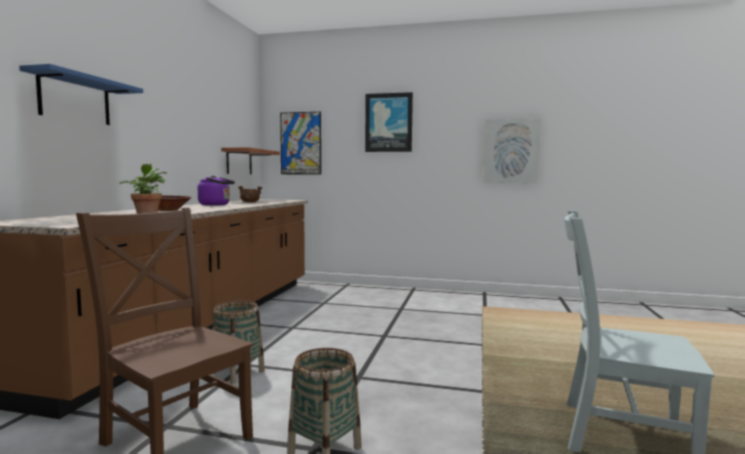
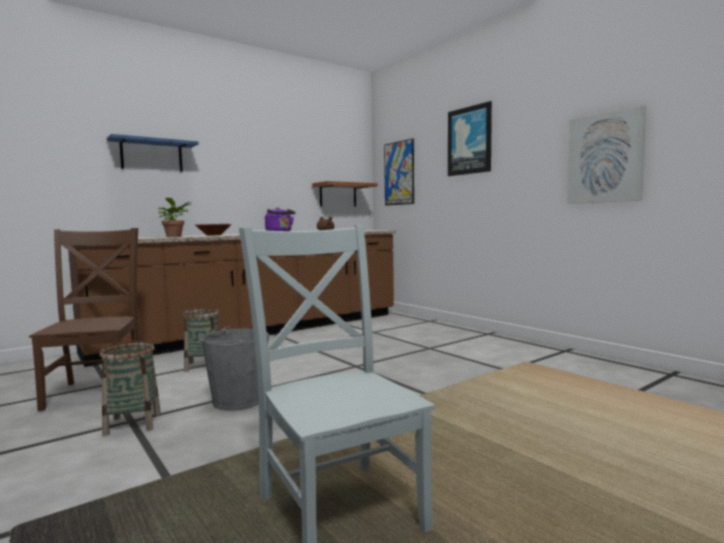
camera: 40 degrees right, 0 degrees up
(366, 393) = (238, 400): none -> grey bucket

